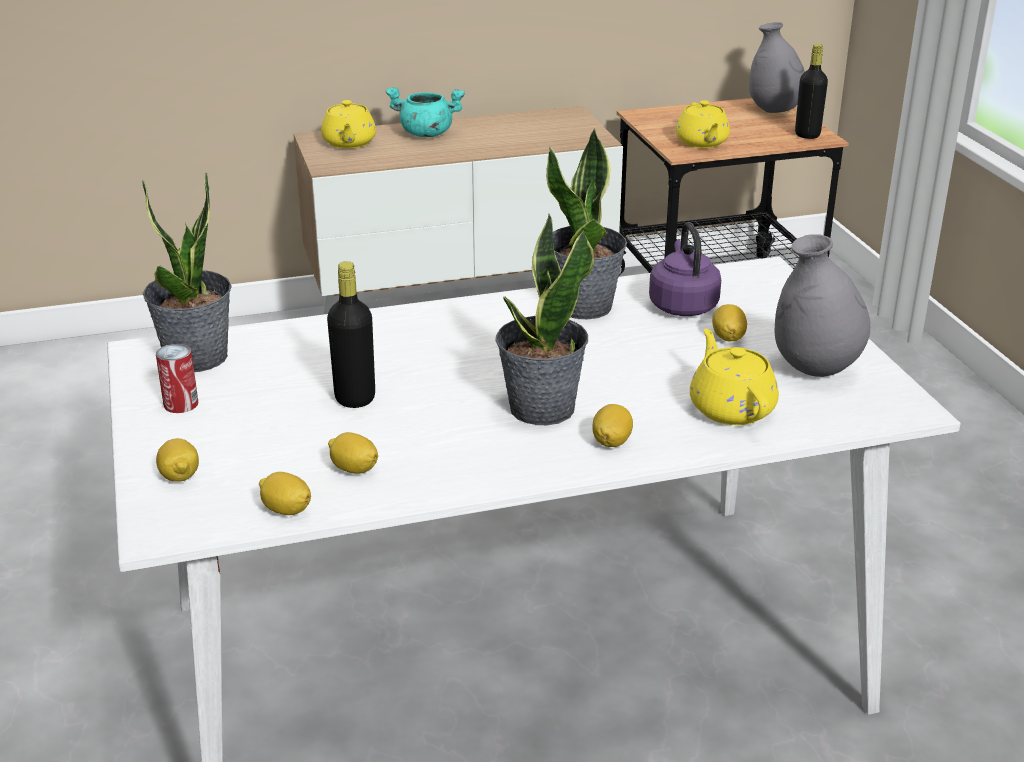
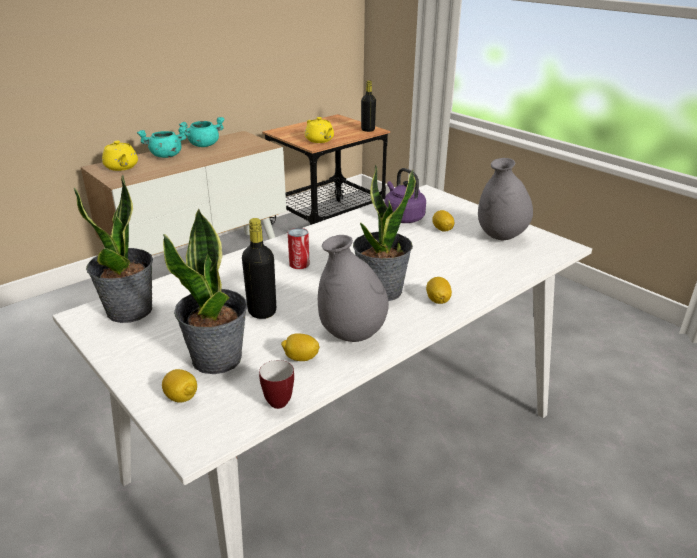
camera: 25 degrees left, 0 degrees up
(181, 404) = (142, 345): can -> can (299, 264)
(286, 510) = (279, 399): lemon -> mug
(497, 123) = (204, 145): none -> turquoise cooking pot
(585, 306) = (351, 228): potted plant -> potted plant (218, 358)
(731, 408) = (480, 266): yellow teapot -> none
(774, 111) = (342, 121): grey vase -> grey vase (352, 335)

